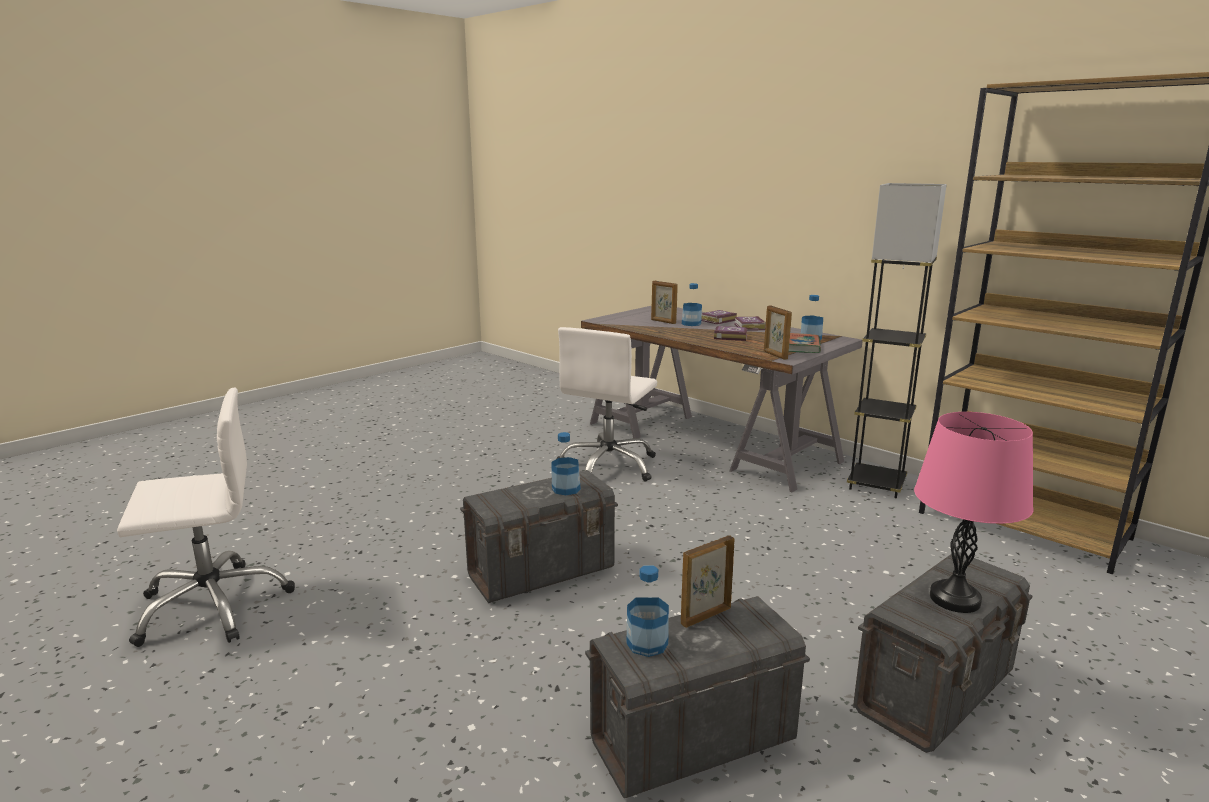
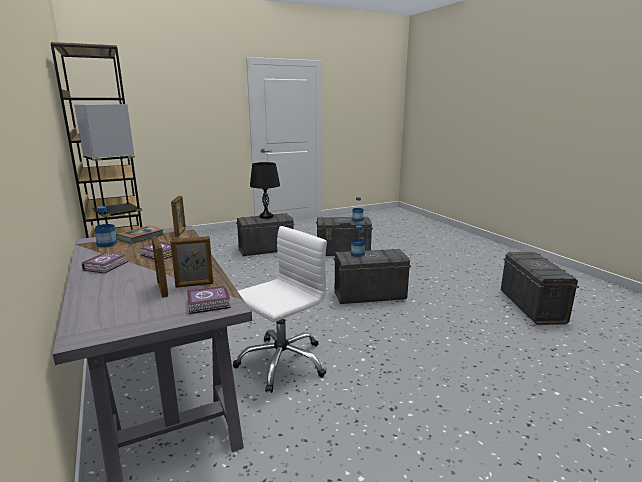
camera: 160 degrees left, 0 degrees up
(213, 605) = (531, 306): white office chair -> grey storage box
(691, 324) = (144, 280): bottle -> none
(705, 615) = (337, 221): picture frame -> picture frame (194, 285)
(717, 320) = (102, 283): book -> book (210, 304)
(955, 599) = (266, 217): pink table lamp -> black table lamp

